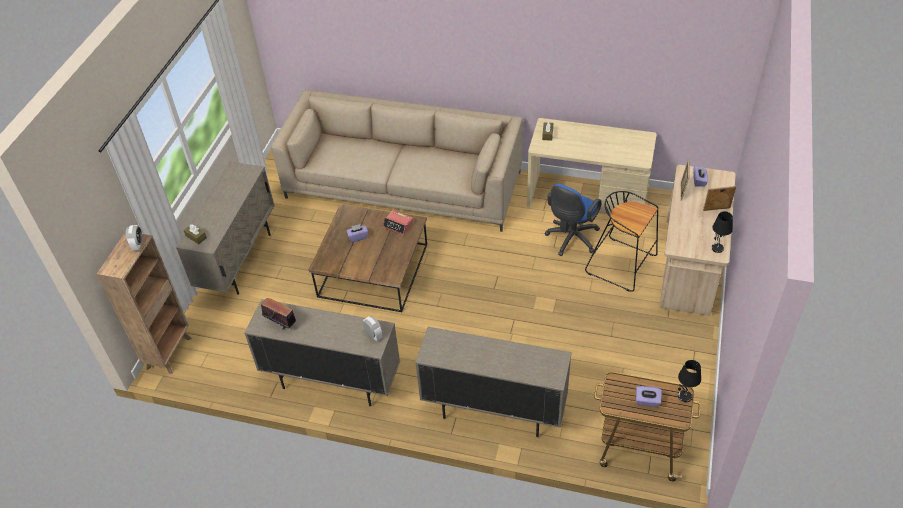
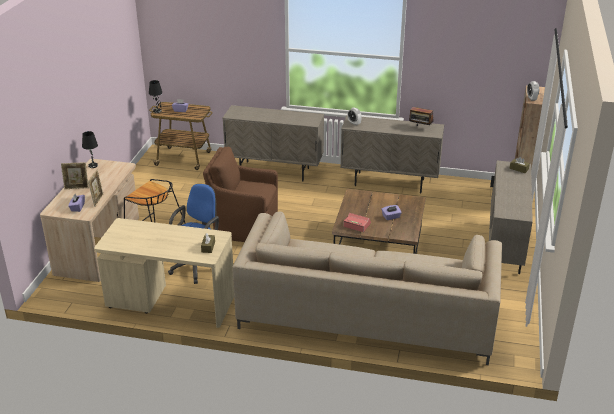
camera: 175 degrees right, 15 degrees down
(527, 296) = (244, 227): none -> brown armchair

